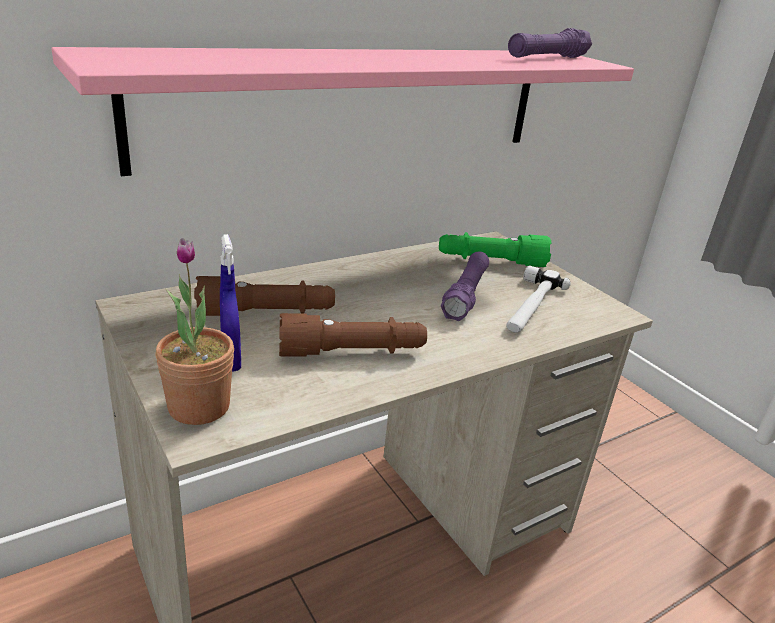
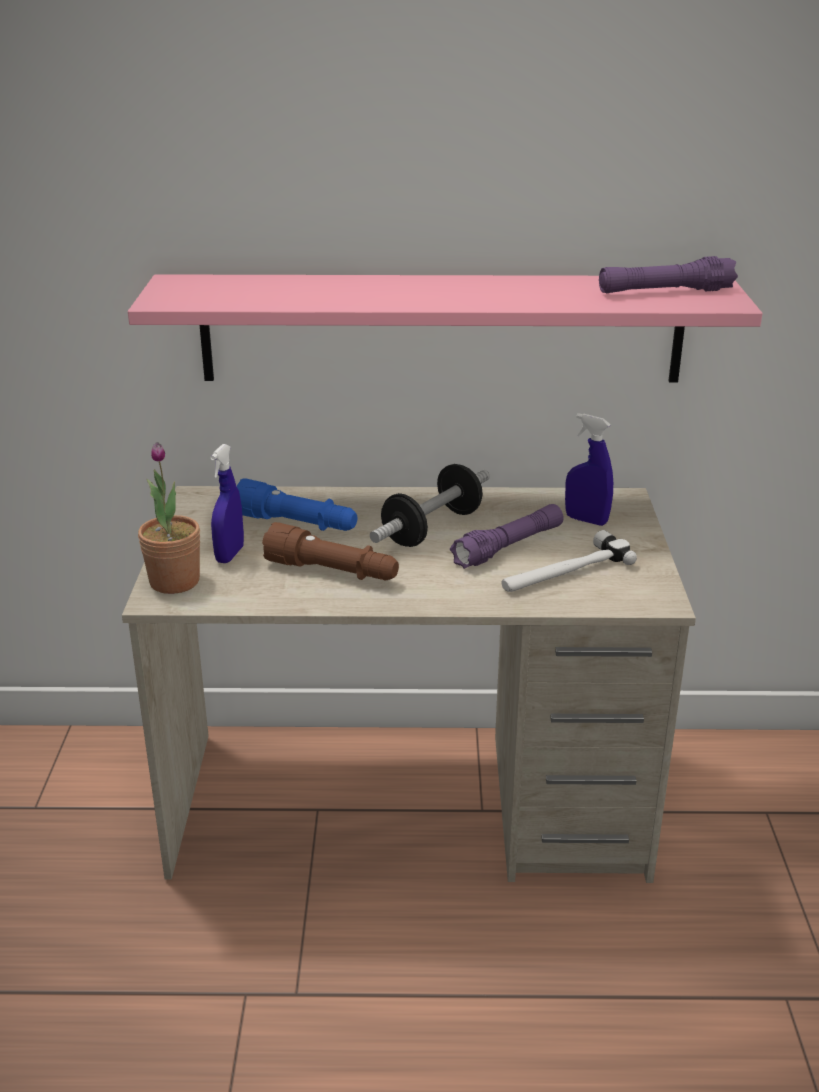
camera: 35 degrees right, 0 degrees up
(266, 313) = (297, 524): brown flashlight -> blue flashlight
(389, 291) = (432, 528): none -> dumbbell
(491, 262) = (586, 520): green flashlight -> blue spray bottle

